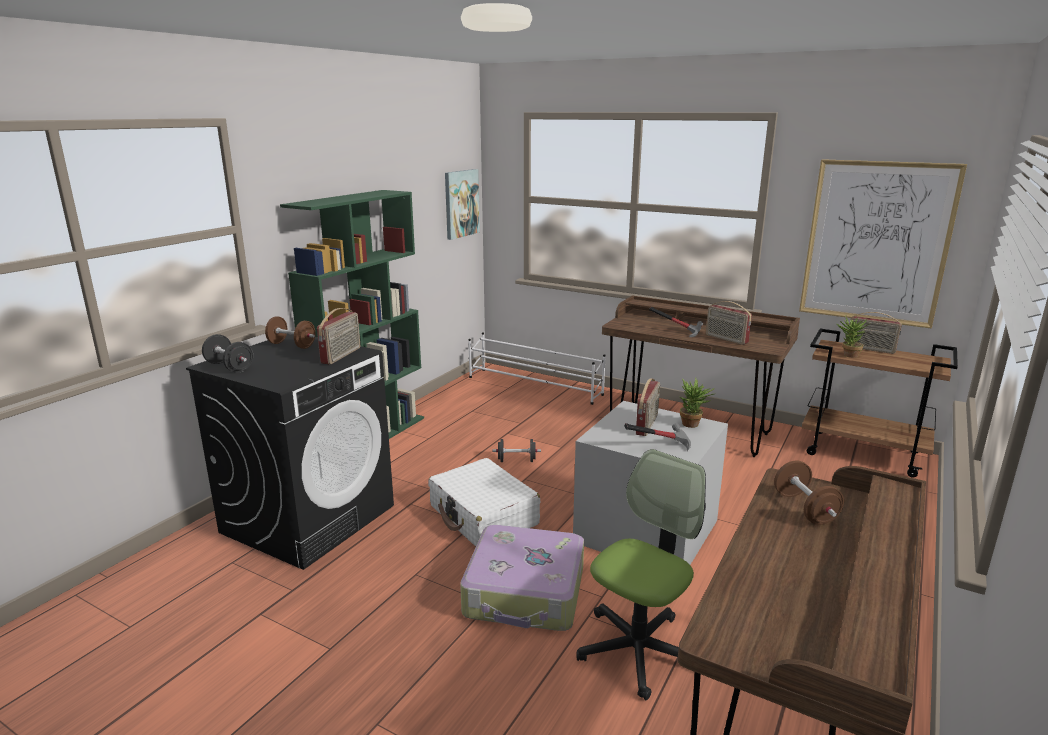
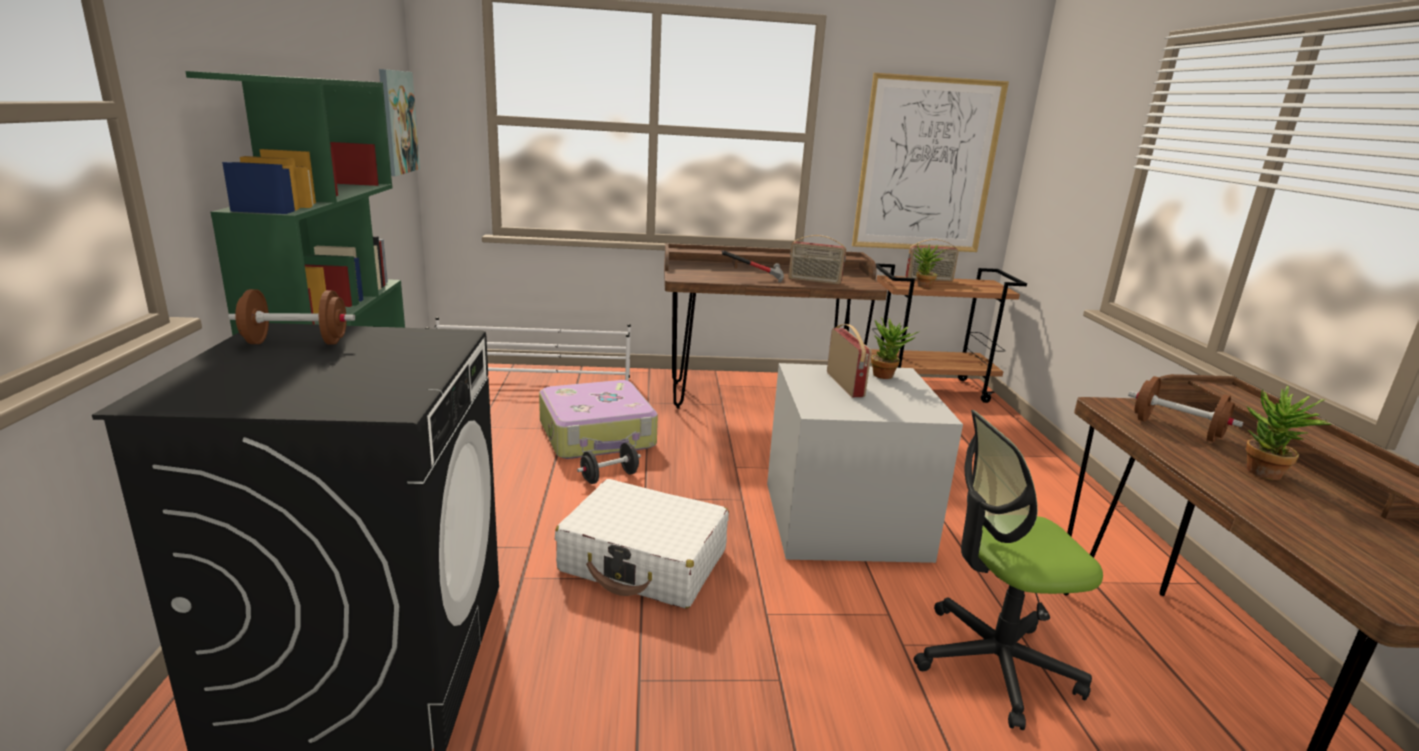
camera: 35 degrees left, 0 degrees up
(229, 367) = (214, 396): black dumbbell -> none
(342, 355) = (428, 346): radio -> none
(525, 592) = (806, 645): suitcase -> suitcase (598, 435)
(639, 650) = (994, 663): office chair -> office chair turned 105 degrees counterclockwise
(659, 445) = (891, 404): hammer -> none
(806, 555) = (1264, 475): none -> potted plant

